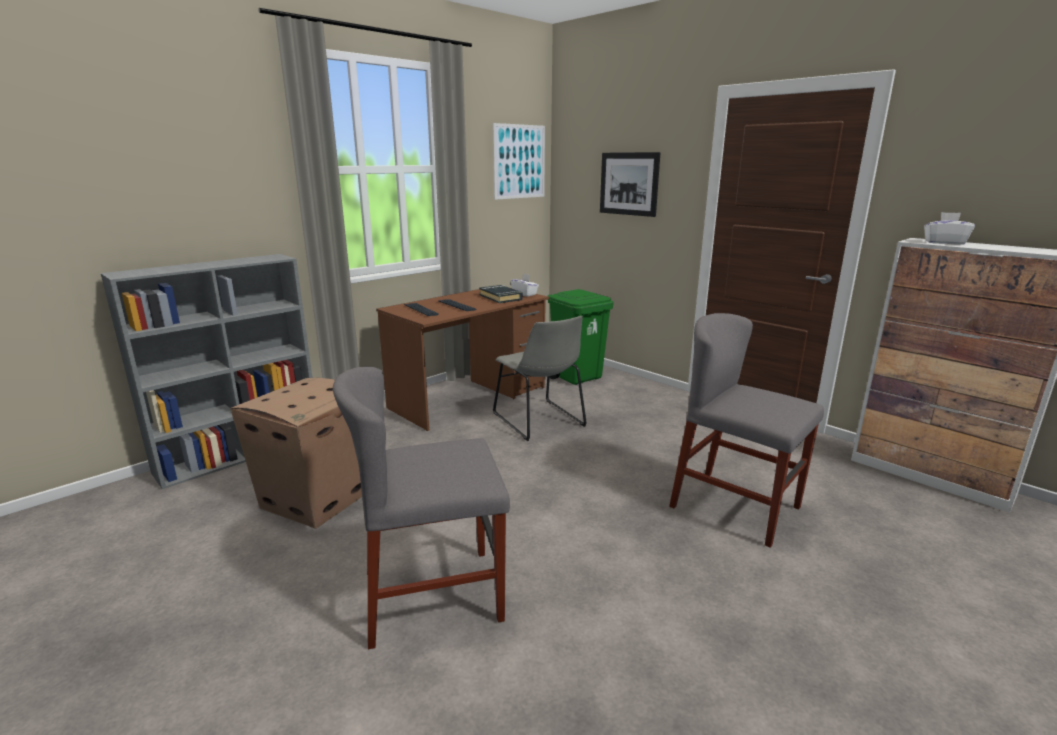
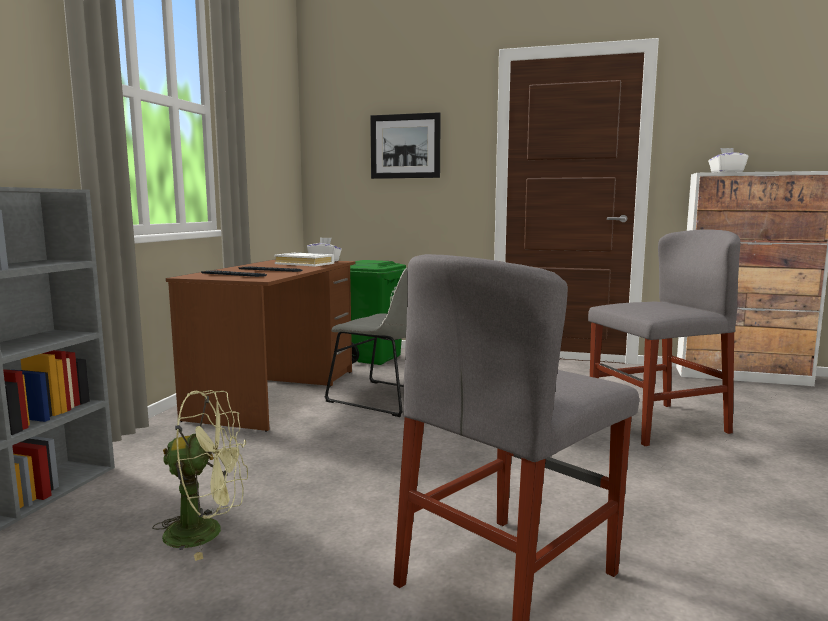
camera: 30 degrees left, 10 degrees down
(317, 499) = (207, 532): cardboard box -> green fan
(501, 297) = (305, 264): black book -> white book
(519, 162) = (277, 121): picture -> none
(735, 507) = (656, 424): grey chair -> grey chair turned 150 degrees clockwise

